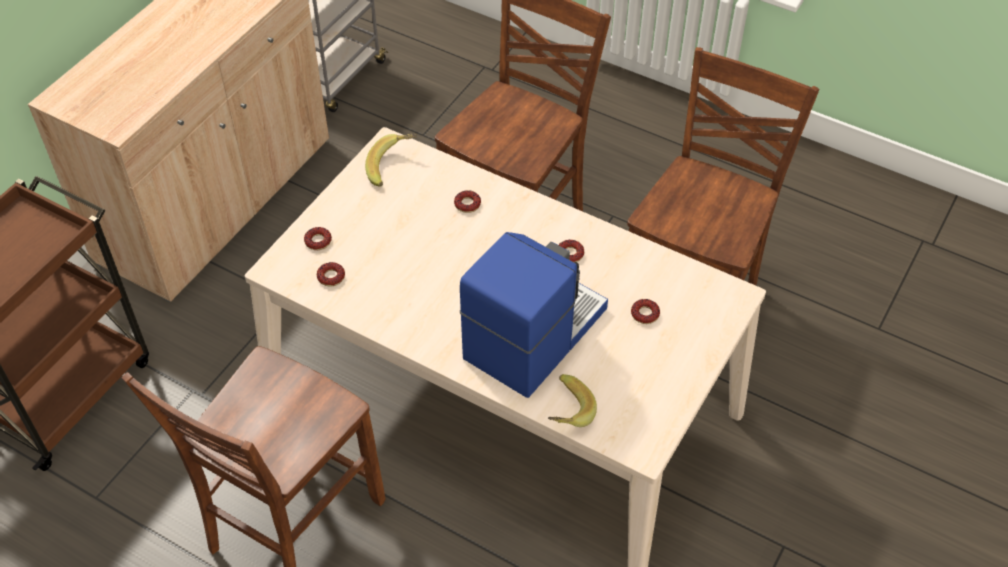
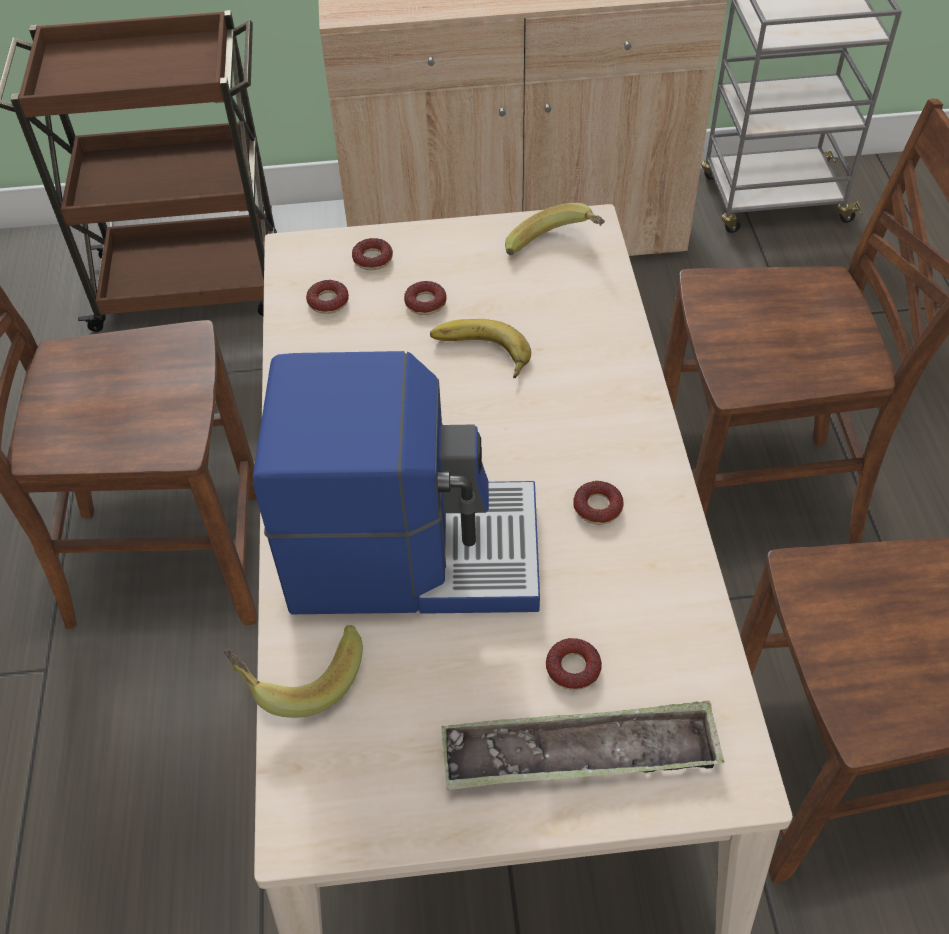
camera: 55 degrees right, 0 degrees up
(435, 239) = (479, 355): none -> banana
(467, 204) = (571, 350): donut -> donut (425, 303)
(687, 336) = (580, 755): none -> tray

